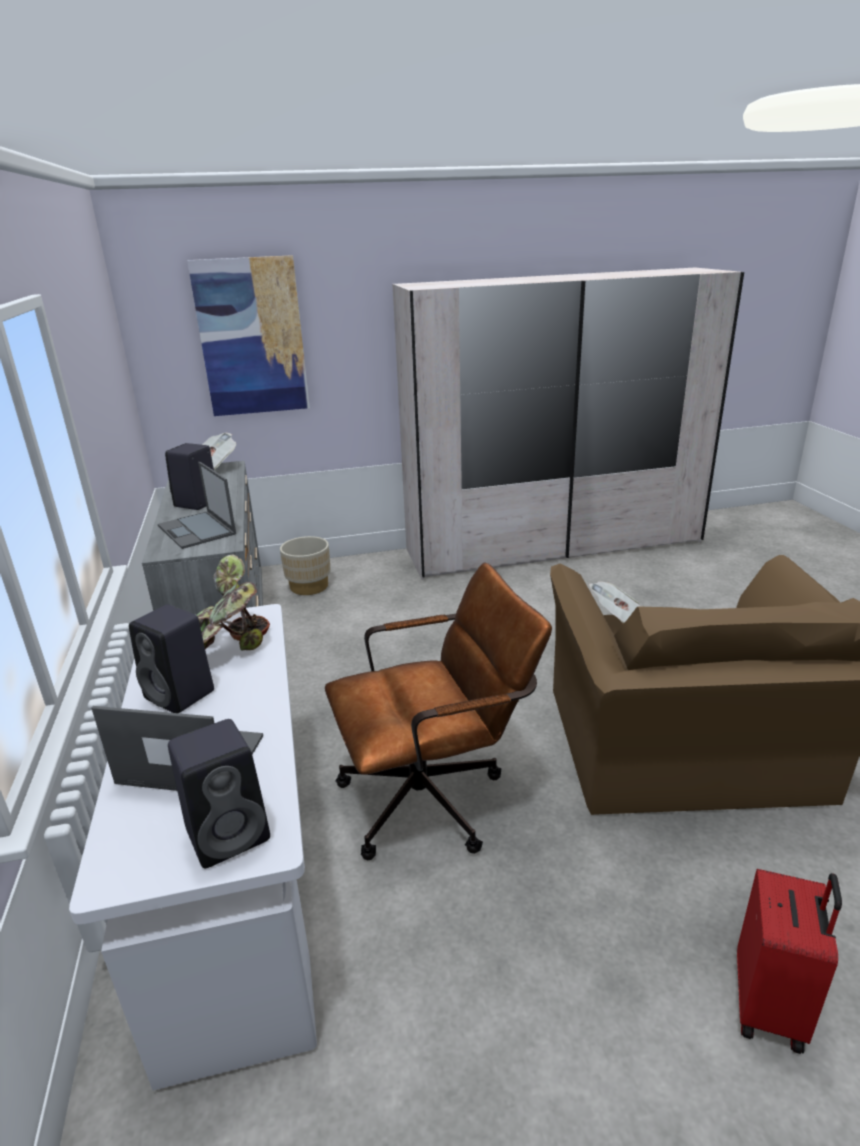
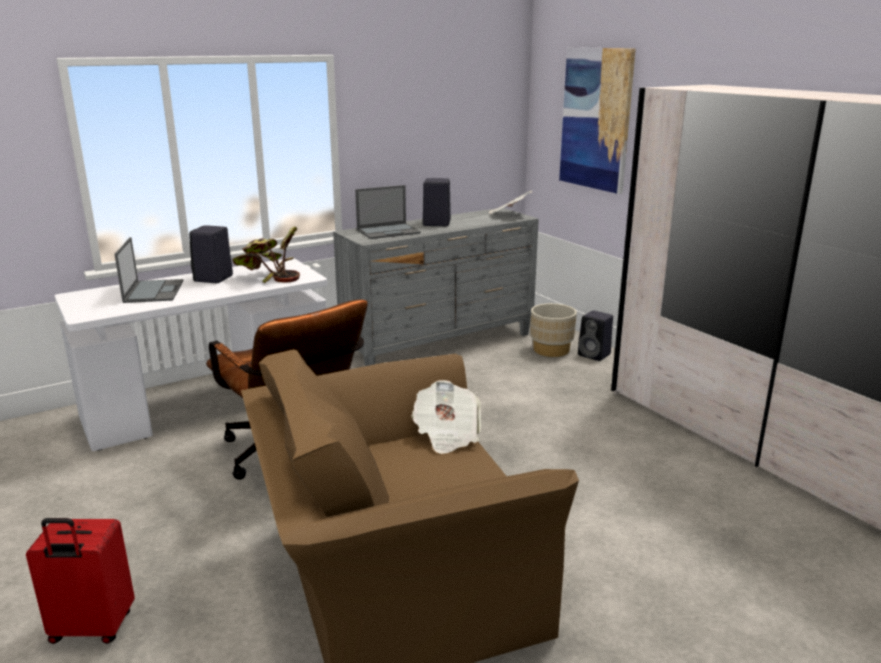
camera: 70 degrees right, 5 degrees down
(197, 530) = (389, 231): laptop -> laptop turned 150 degrees counterclockwise
(231, 833) = (95, 308): black speaker -> black speaker (595, 355)

